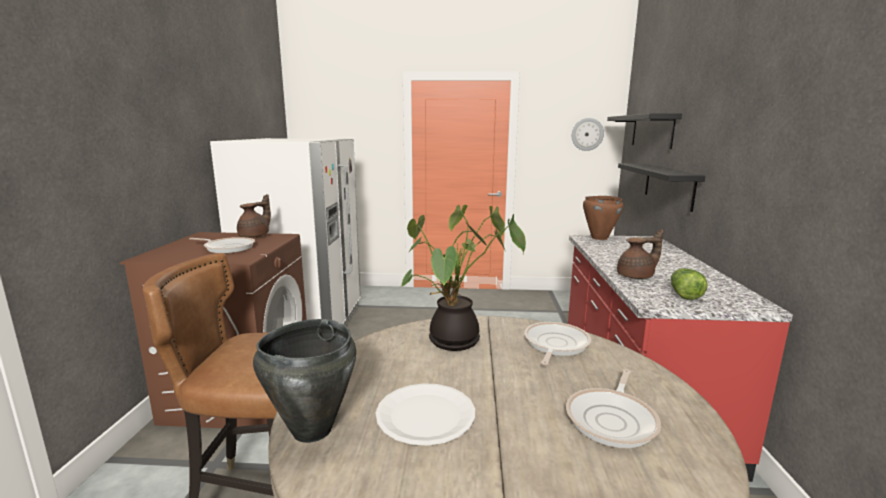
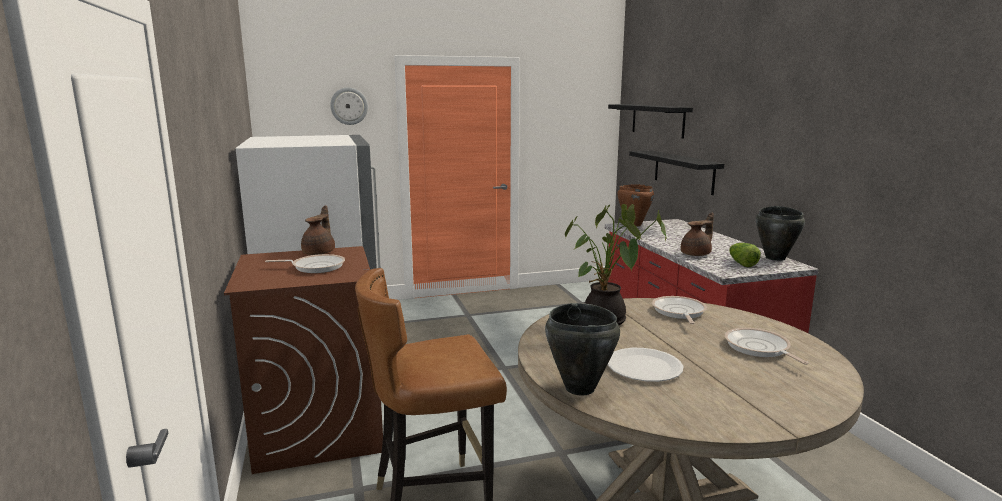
camera: 20 degrees left, 0 degrees up
(587, 134) = (586, 121): wall clock -> wall clock (349, 106)
(613, 419) = (759, 348): frying pan -> frying pan turned 150 degrees clockwise
(739, 292) = (775, 258): none -> black cooking pot

